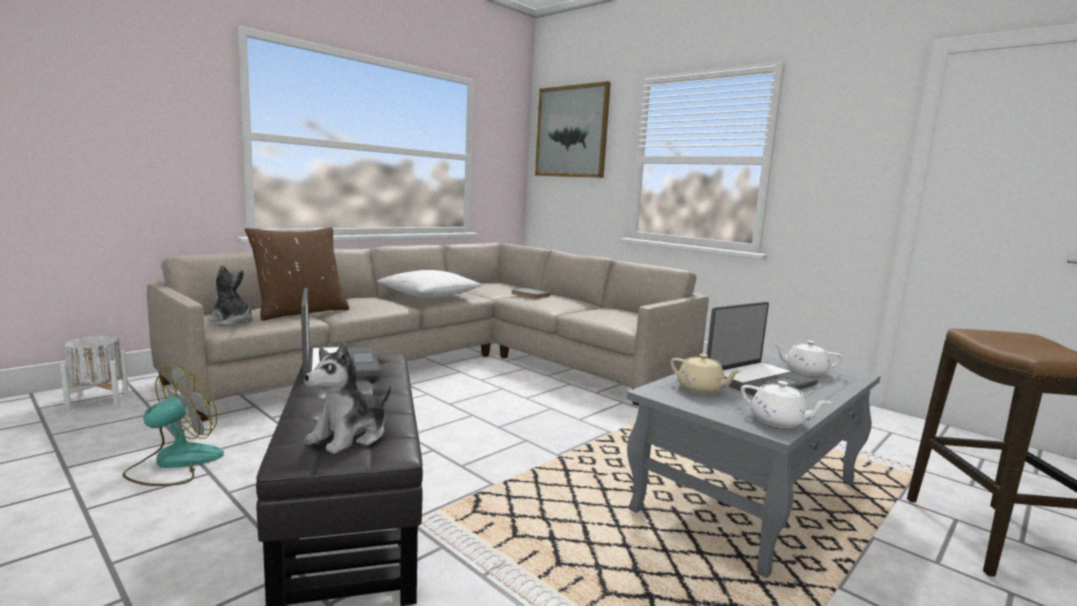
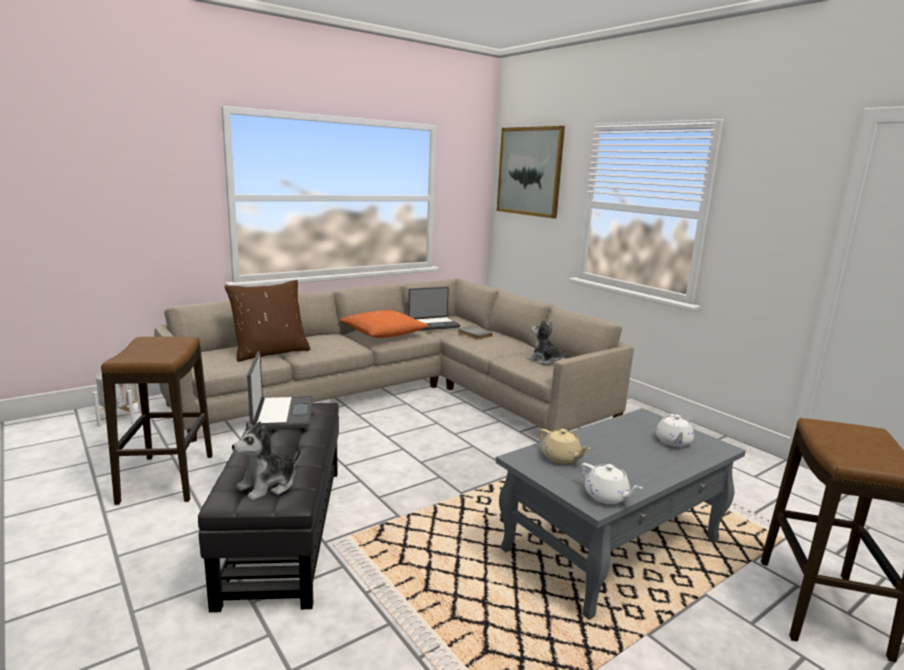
camera: 10 degrees right, 5 degrees up
(174, 463) = (167, 478): fan -> stool
(231, 322) = (214, 363): plush toy -> plush toy (544, 361)
(429, 295) = (383, 334): white pillow -> orange pillow
(758, 380) = (621, 450): laptop -> laptop (433, 324)
(804, 371) = (673, 442): white teapot -> white teapot turned 105 degrees counterclockwise

